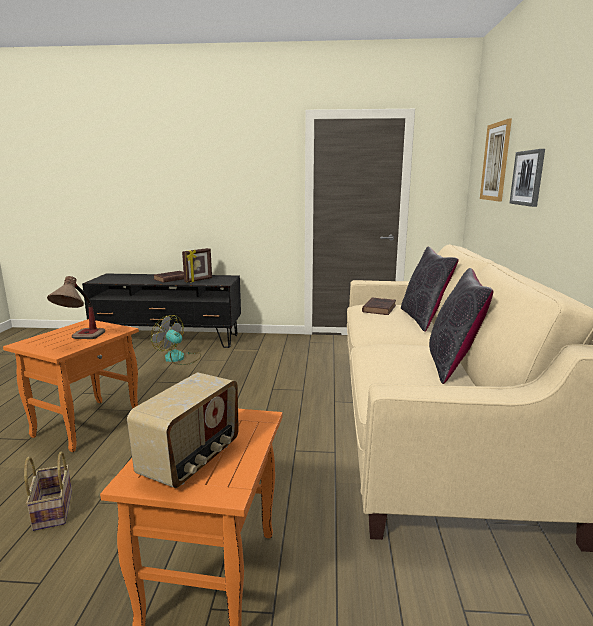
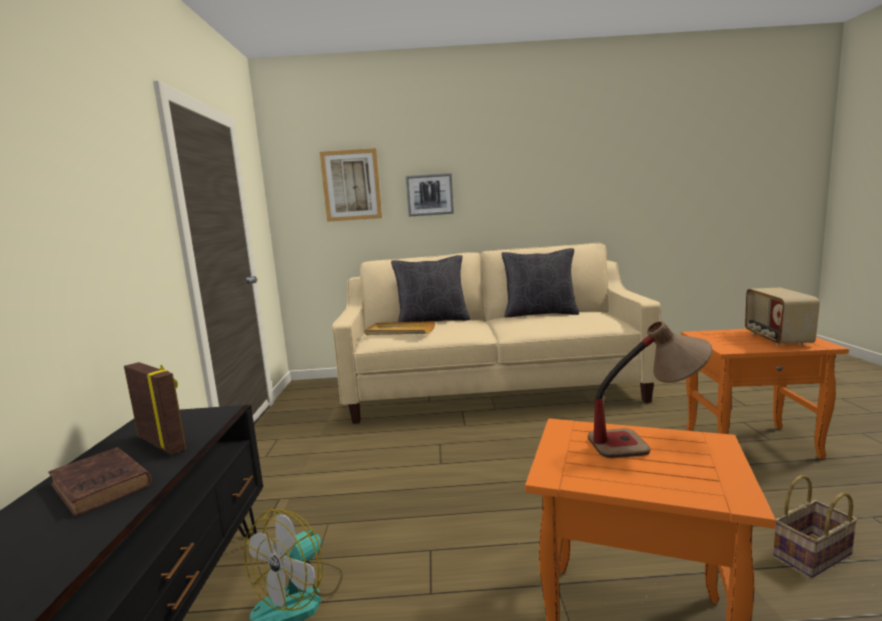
camera: 95 degrees left, 5 degrees down
(192, 460) = (776, 338): radio -> radio turned 105 degrees counterclockwise
(379, 308) = (400, 331): brown book -> beige tray

